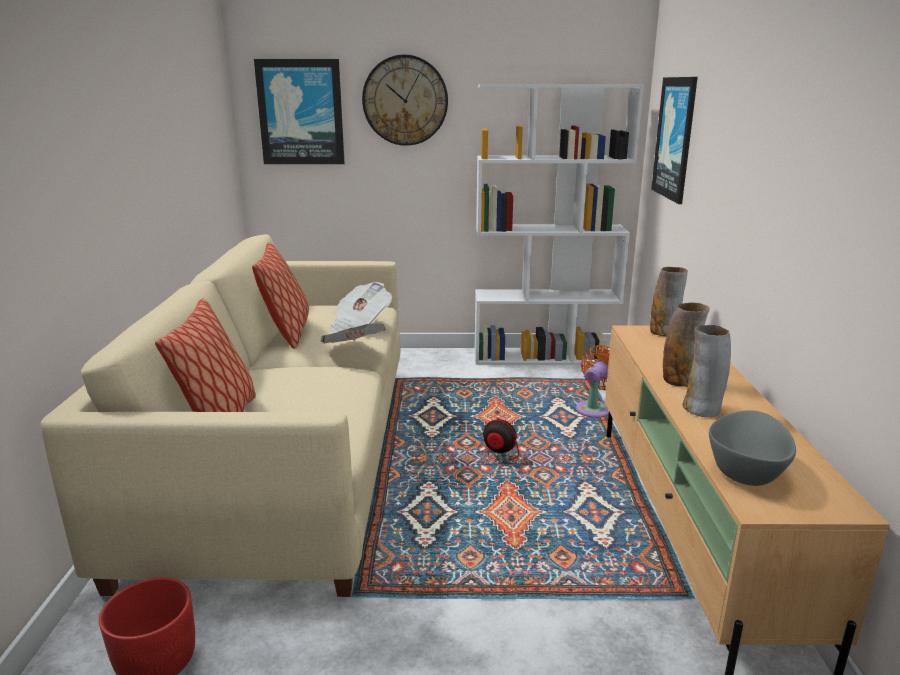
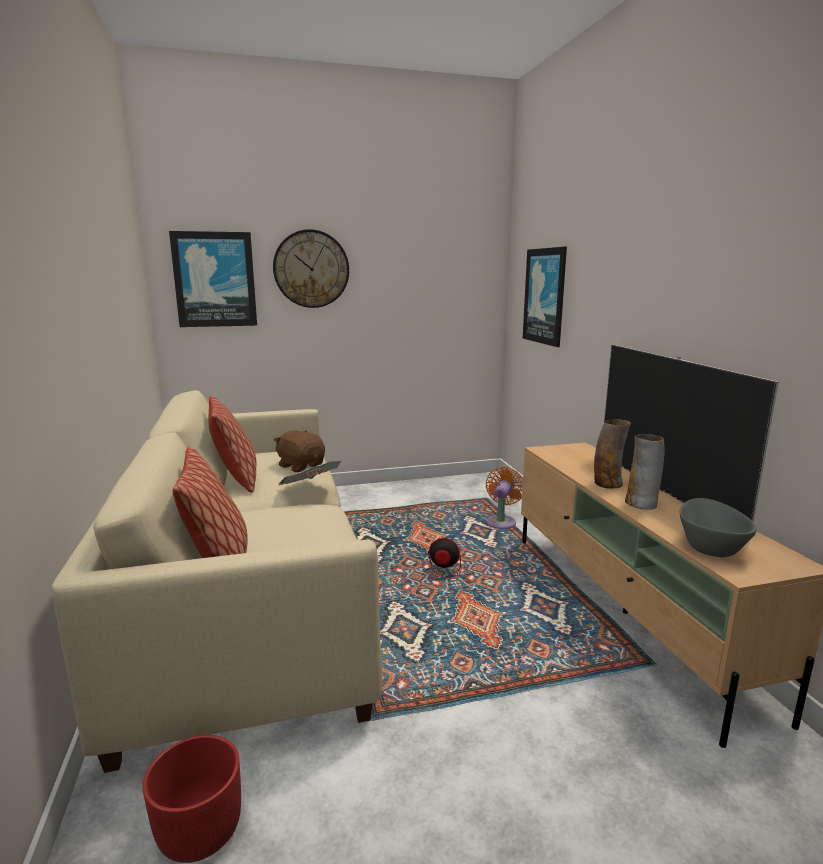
camera: 15 degrees left, 5 degrees down
(359, 324) = (301, 466): newspaper -> brown plush toy
(544, 357) = (440, 484): white bookcase -> none
(664, 332) = (568, 449): vase -> none
(744, 395) = (662, 490): none -> television

